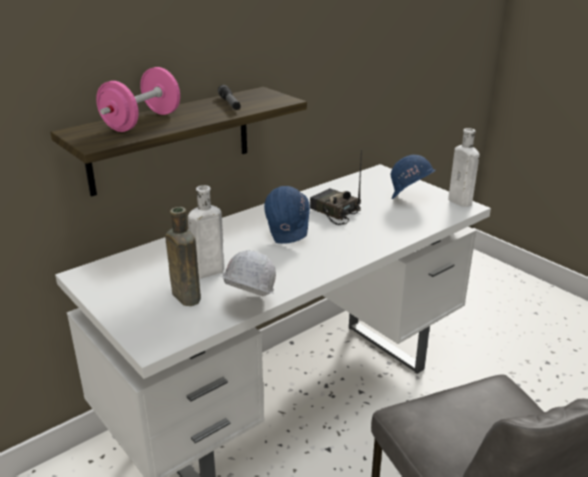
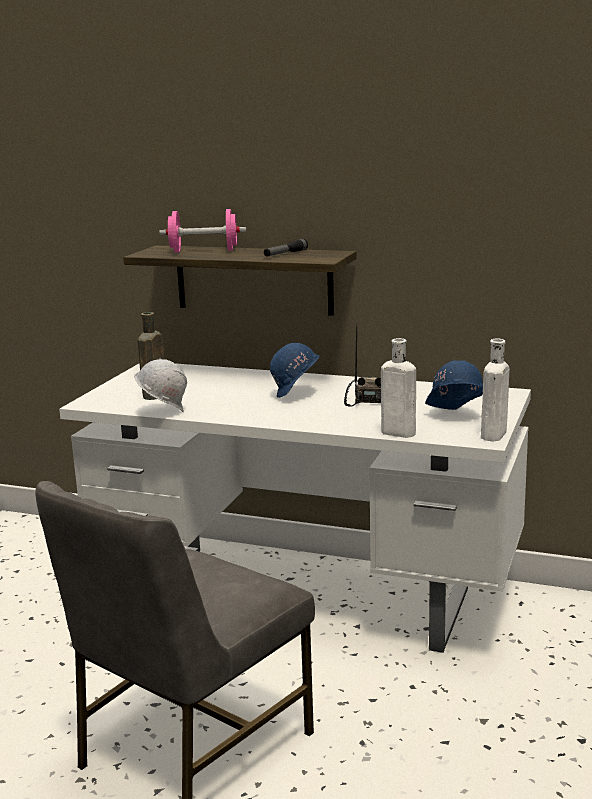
camera: 60 degrees right, 10 degrees down
(206, 272) = (197, 390): white bottle -> white bottle (396, 432)

